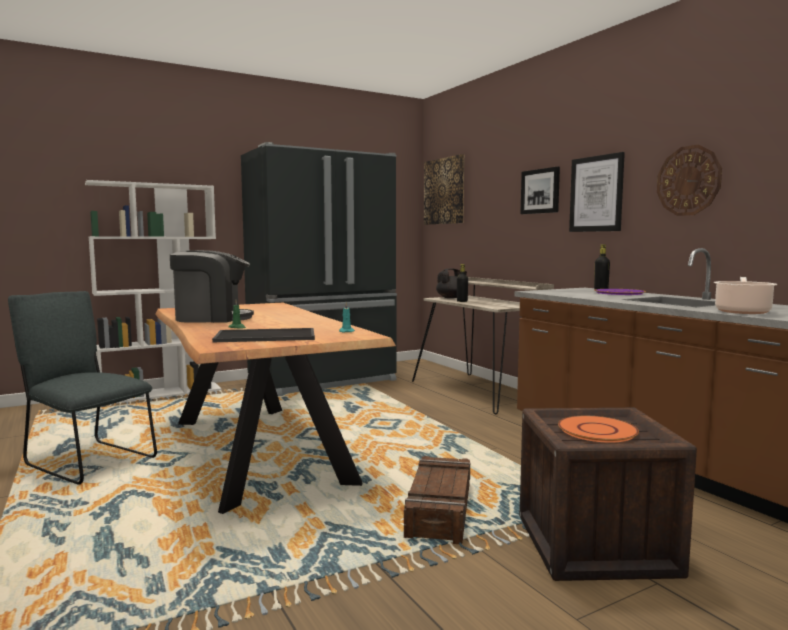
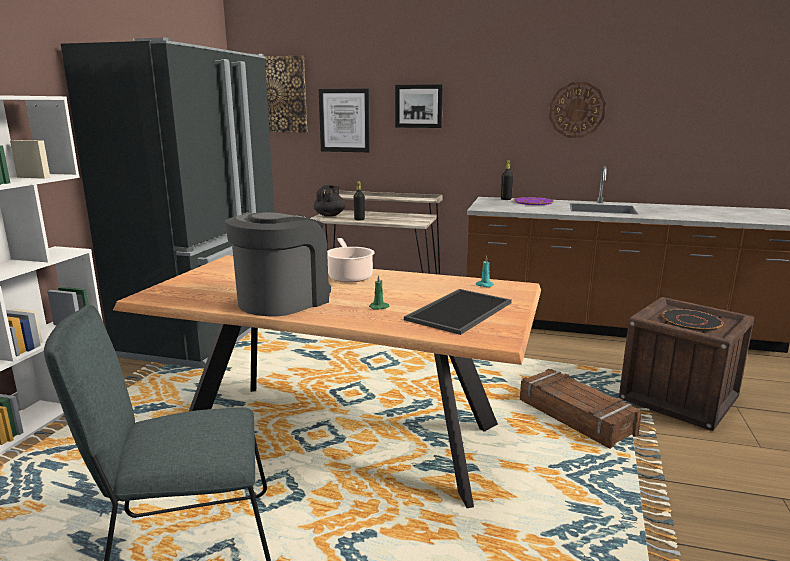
camera: 45 degrees left, 10 degrees up
(596, 194) = (486, 113): picture -> picture (344, 120)
(596, 430) = (691, 321): orange plate -> black plate
(742, 311) = (674, 215): cooking pot -> cooking pot (349, 276)

